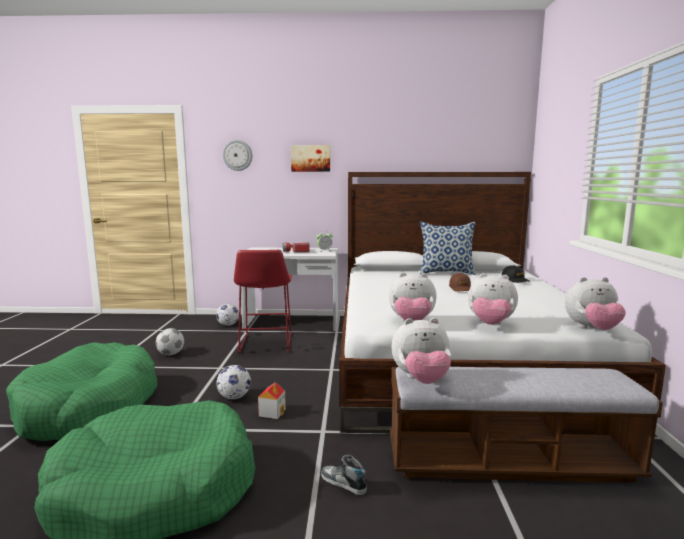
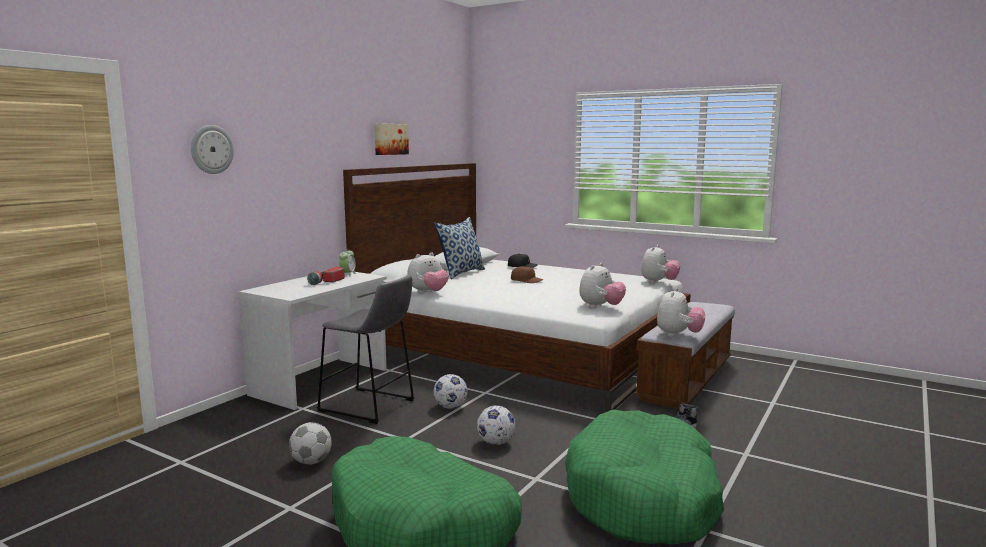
camera: 60 degrees left, 0 degrees up
(228, 325) = (257, 415): football -> football (450, 407)
(265, 344) = (370, 407): red stool -> grey stool
(272, 412) = (547, 432): toy house -> none
(310, 158) = (302, 153): picture -> picture (390, 139)
(490, 324) = (626, 294): plush toy -> plush toy (428, 293)

